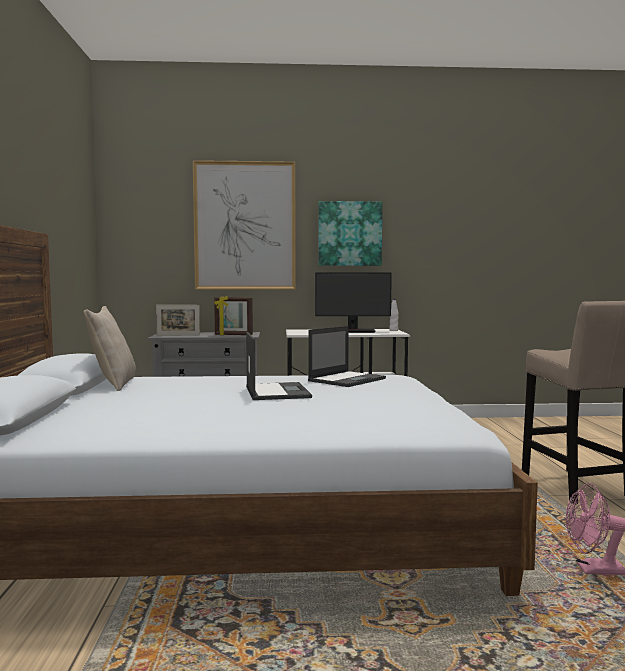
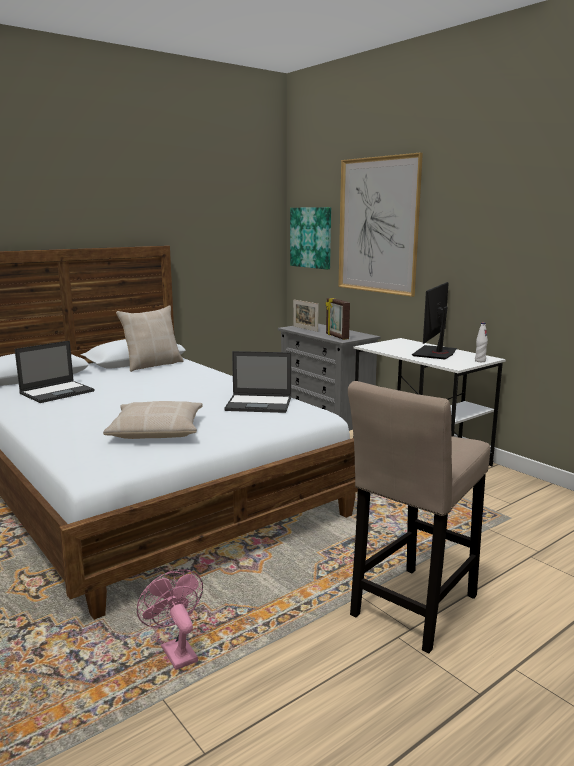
camera: 55 degrees right, 10 degrees up
(276, 392) = (170, 399): laptop -> laptop (58, 392)
(349, 233) = (469, 236): picture -> picture (311, 237)
(352, 331) = (435, 353): monitor -> monitor turned 60 degrees clockwise
(375, 404) = (157, 430): none -> beige pillow

